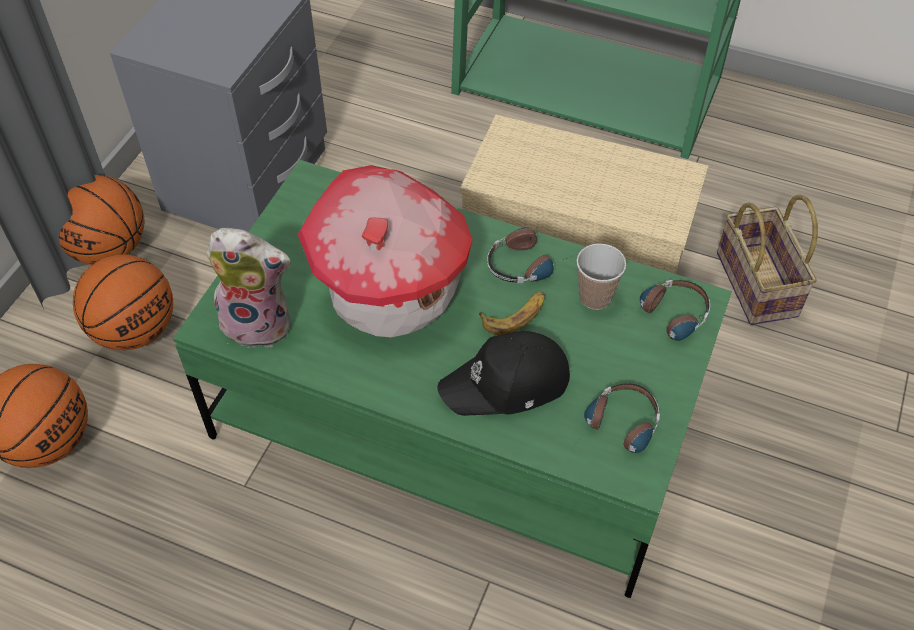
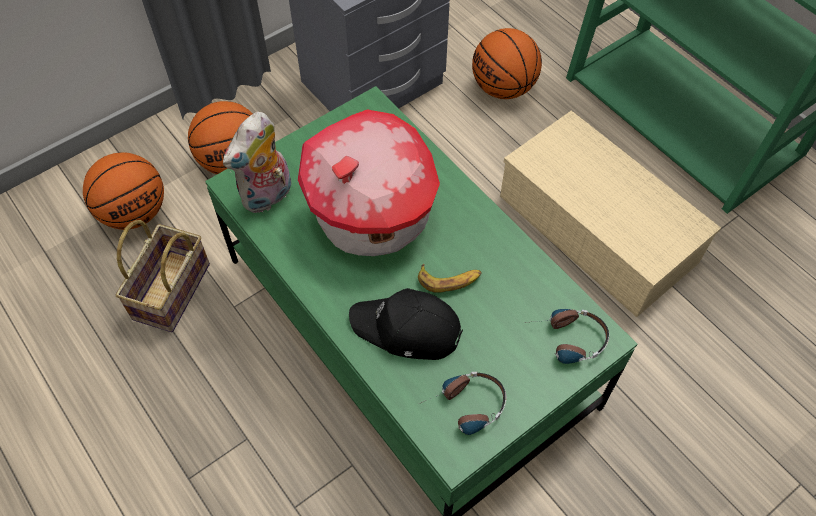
camera: 30 degrees right, 5 degrees up
(109, 249) = (251, 95): basketball -> basketball (503, 88)
(260, 322) = (268, 197): plush toy -> plush toy turned 90 degrees clockwise
(529, 262) = (490, 242): headphones -> none
(595, 297) = (521, 295): cup -> none
(759, 286) = (716, 347): basket -> basket (172, 293)

